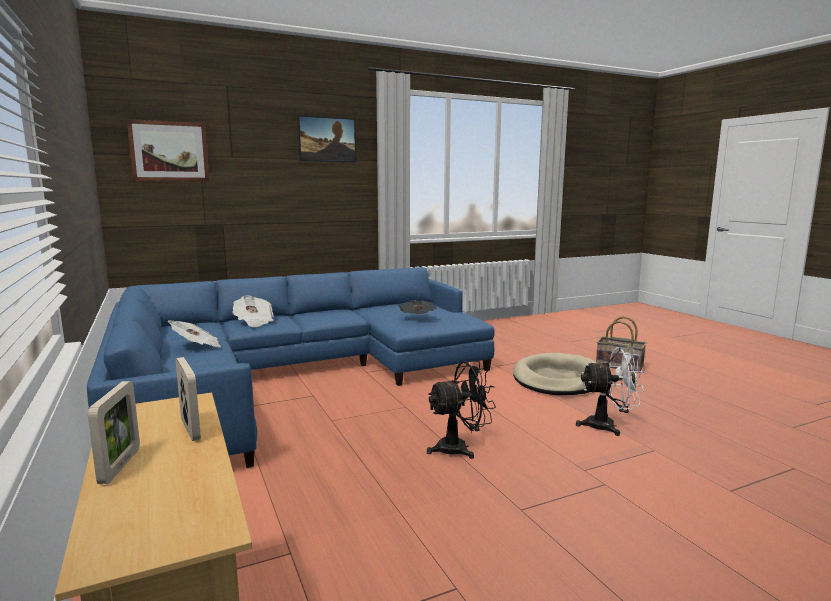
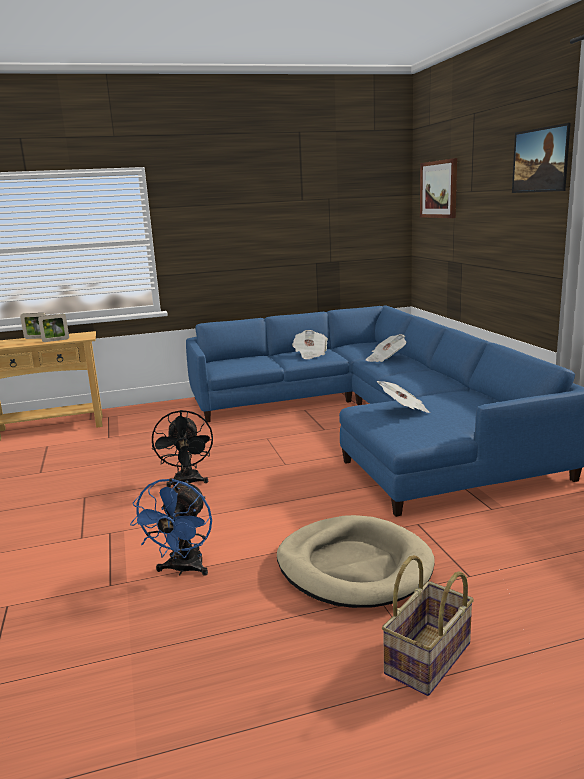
camera: 100 degrees right, 5 degrees up
(608, 426) = (183, 570): white fan -> blue fan

